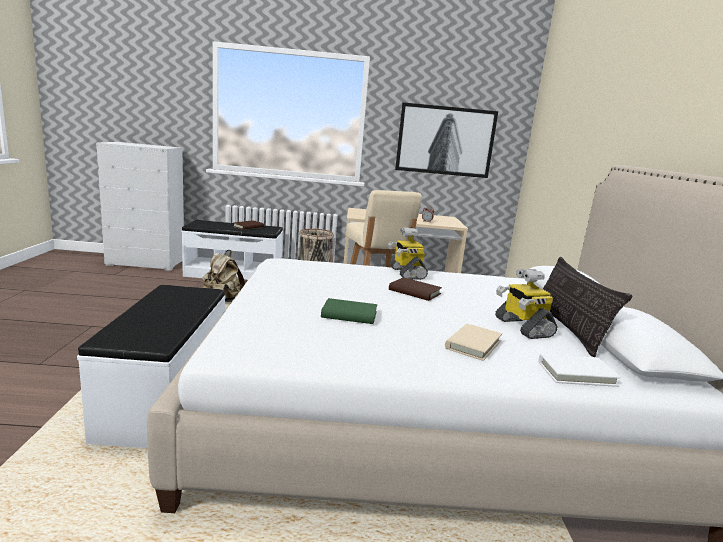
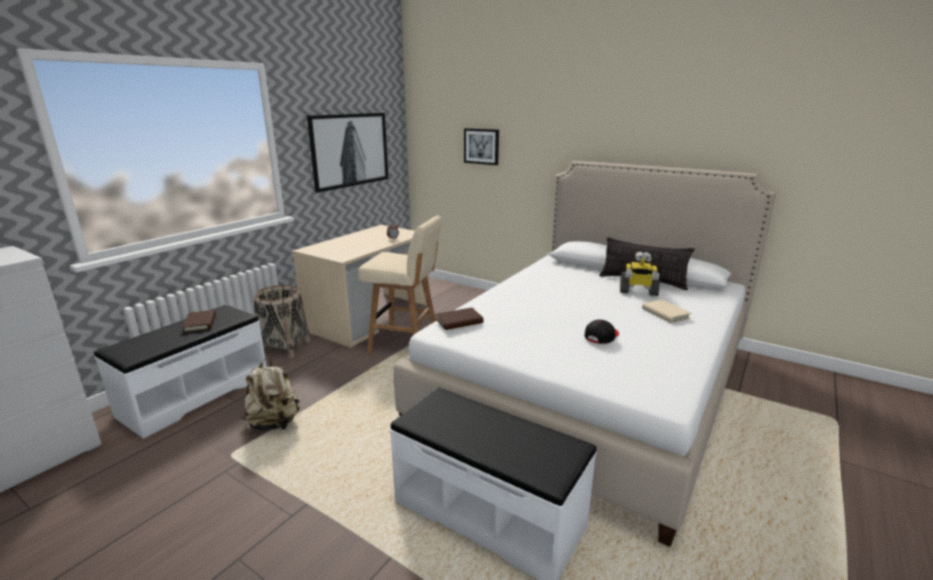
camera: 55 degrees left, 5 degrees up
(349, 315) = (601, 336): green book -> black cap
(406, 273) = (511, 291): toy robot -> none
(414, 292) = (561, 301): brown book -> brown book (459, 321)
(566, 149) = (481, 146): none -> picture
(576, 373) = (708, 302): white book -> none

